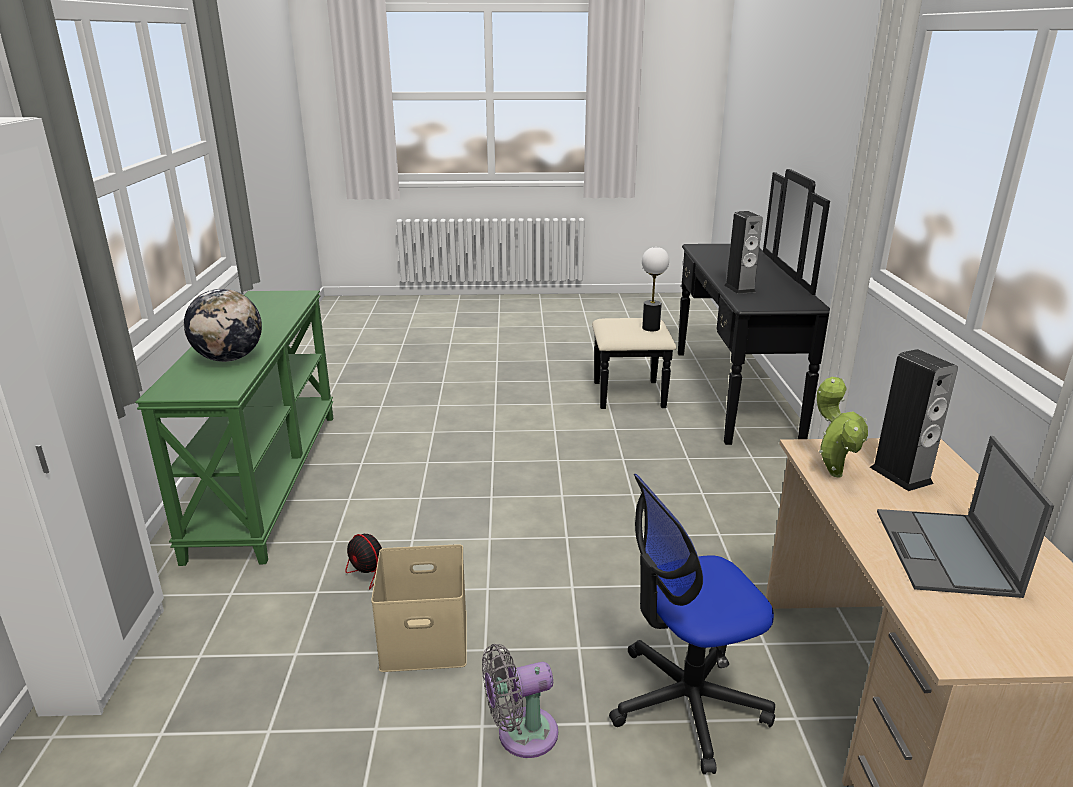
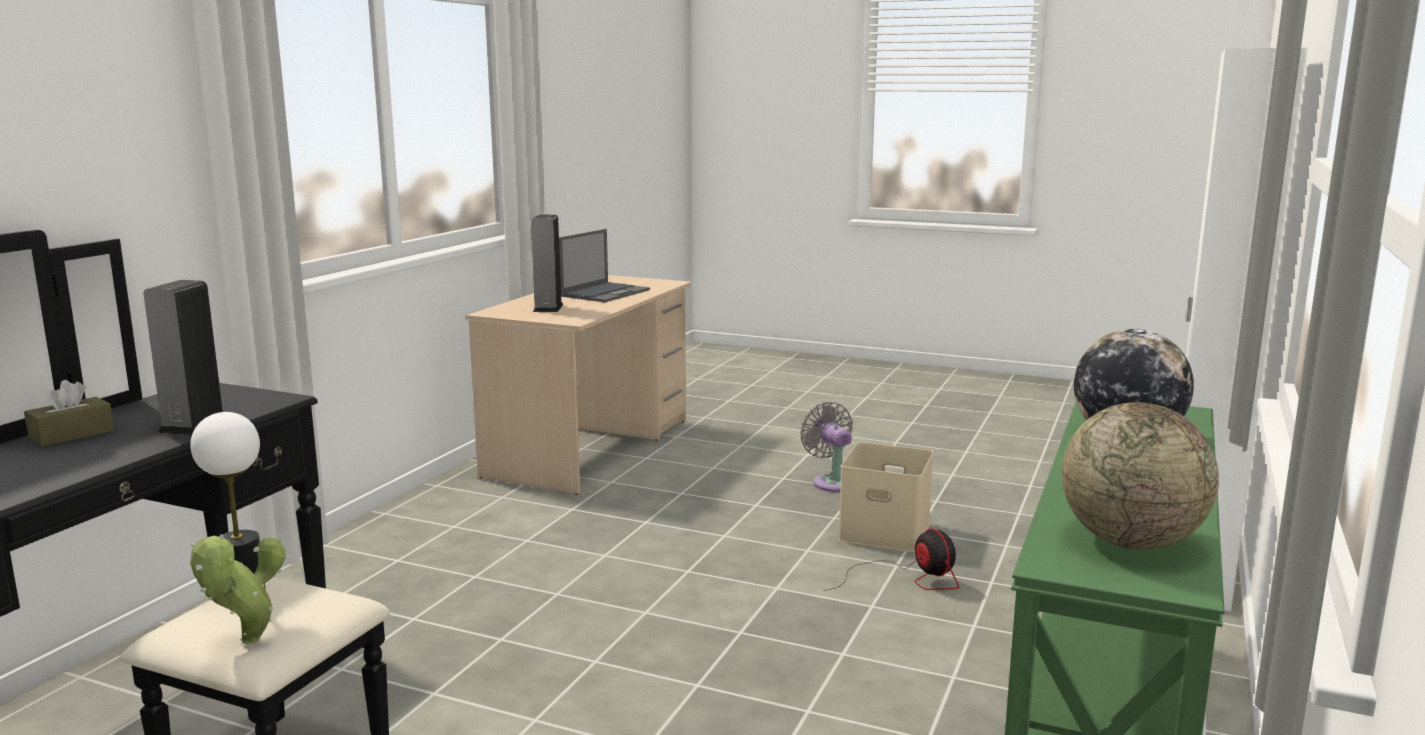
camera: 155 degrees left, 10 degrees down
(267, 304) = (1130, 542): none -> globe
(521, 734) = (832, 482): grey fan -> grey fan turned 120 degrees counterclockwise
(686, 703) = (707, 473): office chair -> none
(771, 278) = (72, 435): none -> brown tissue box
(833, 472) = (586, 313): potted plant -> potted plant (246, 643)

